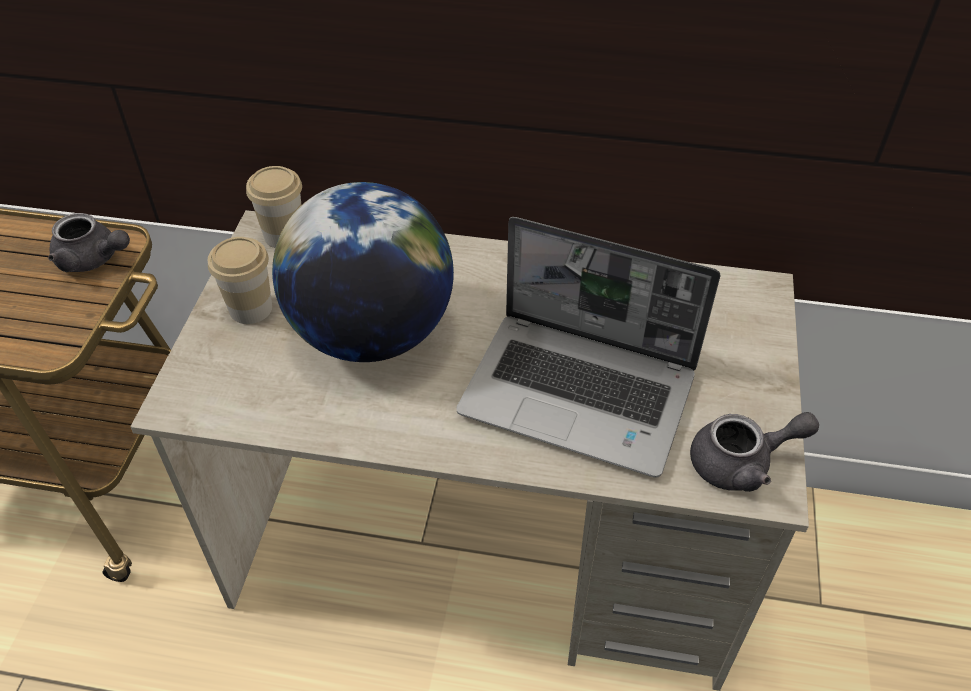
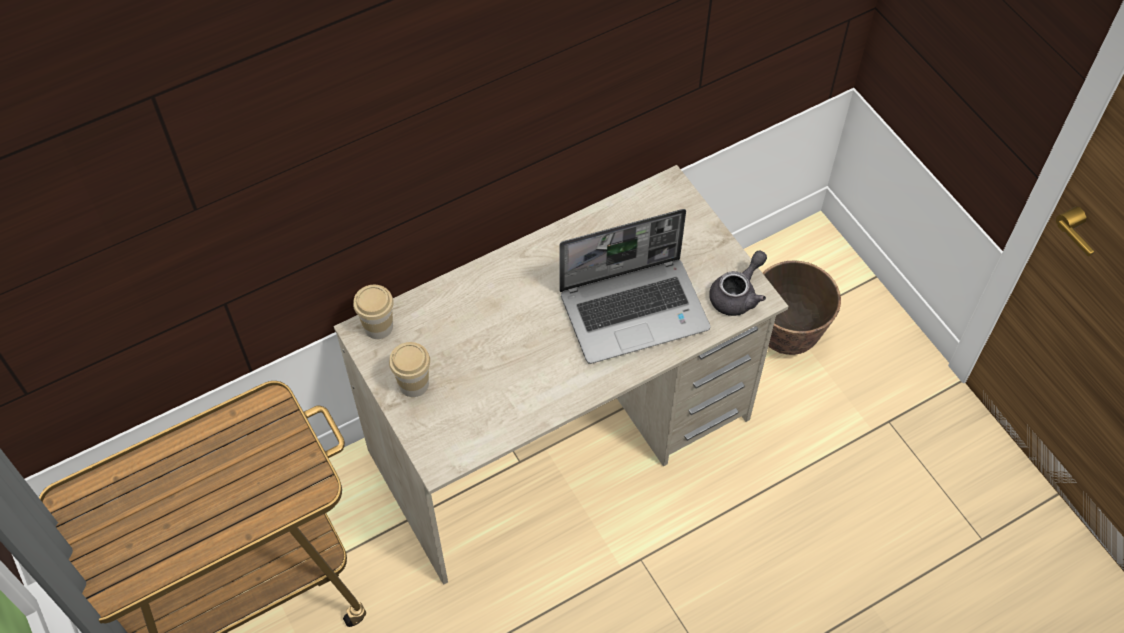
camera: 40 degrees left, 10 degrees up
(93, 259) = (270, 422): grey teapot -> none
(372, 333) = (496, 351): globe -> none
(847, 627) = (786, 337): none -> planter

